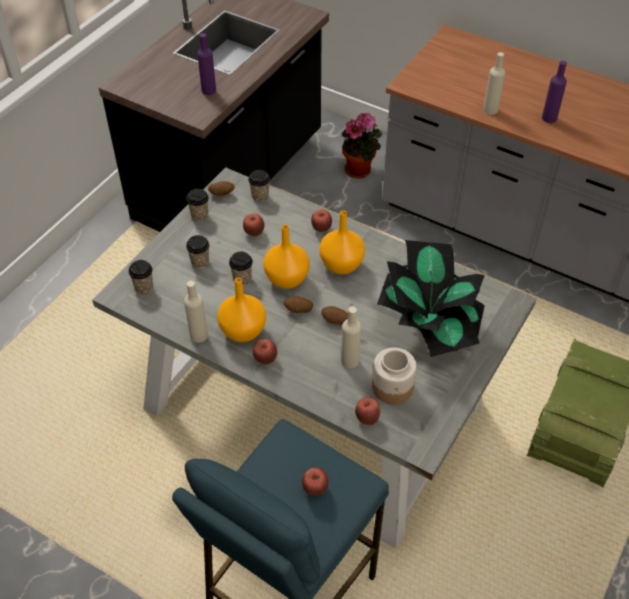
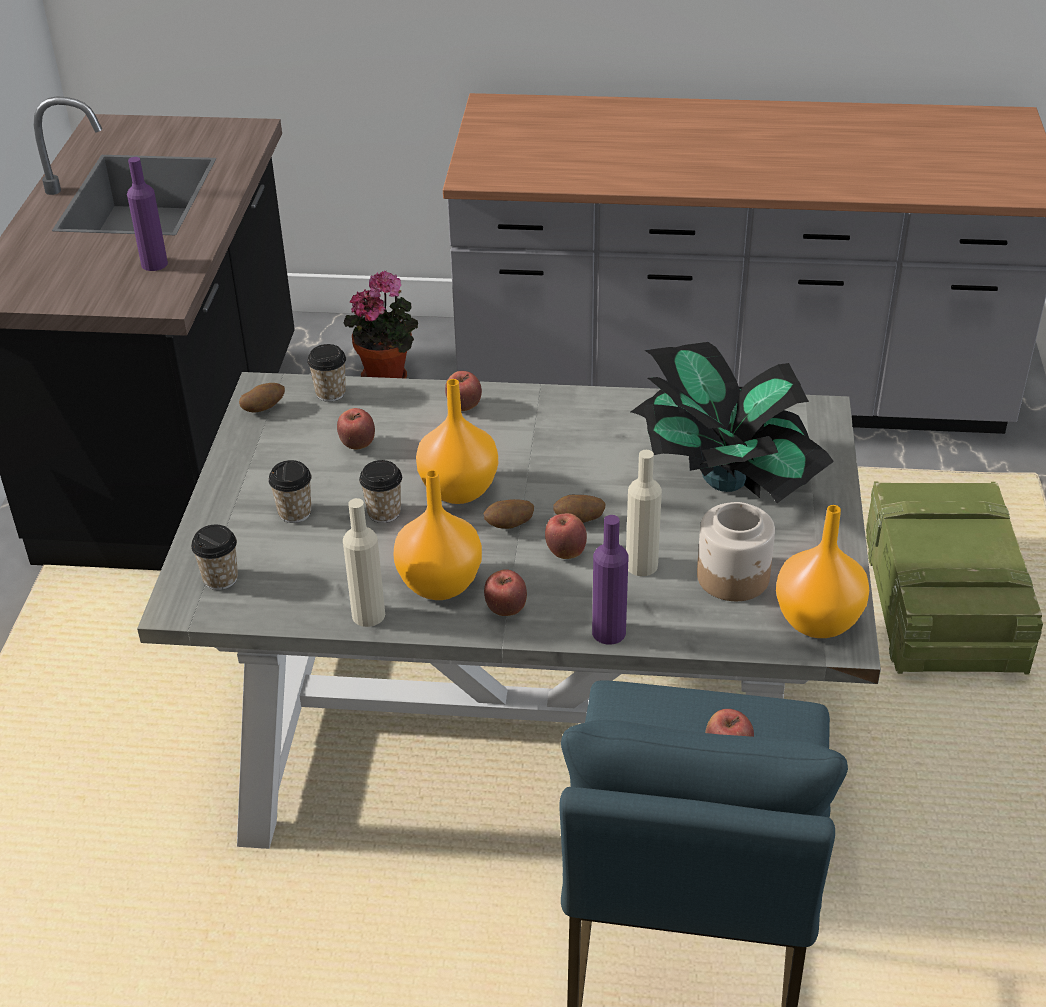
camera: 25 degrees left, 10 degrees down
(199, 215) = (246, 448): cup -> none
(340, 265) = (530, 445): orange vase -> orange vase (816, 622)
(367, 418) = (727, 632): apple -> apple (565, 552)
(490, 109) = (620, 176): beige bottle -> none
(549, 118) = (710, 165): purple bottle -> purple bottle (609, 632)

